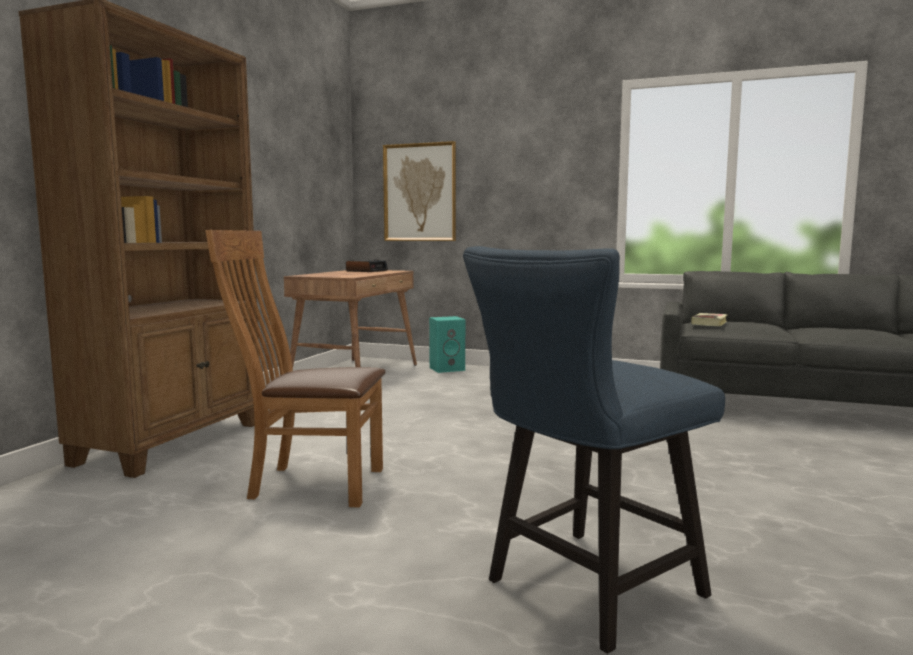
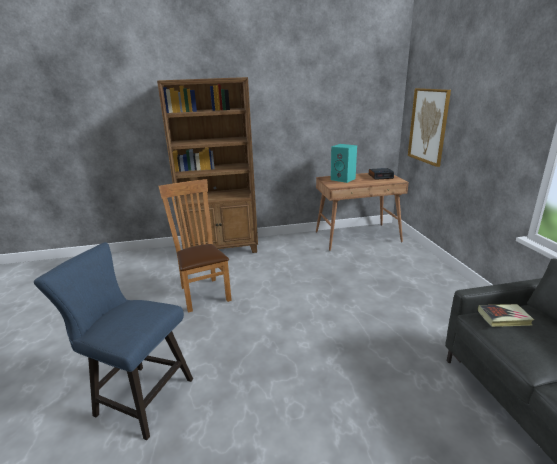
camera: 60 degrees right, 15 degrees up
(447, 368) = (411, 252): turquoise speaker -> turquoise speaker (343, 179)

